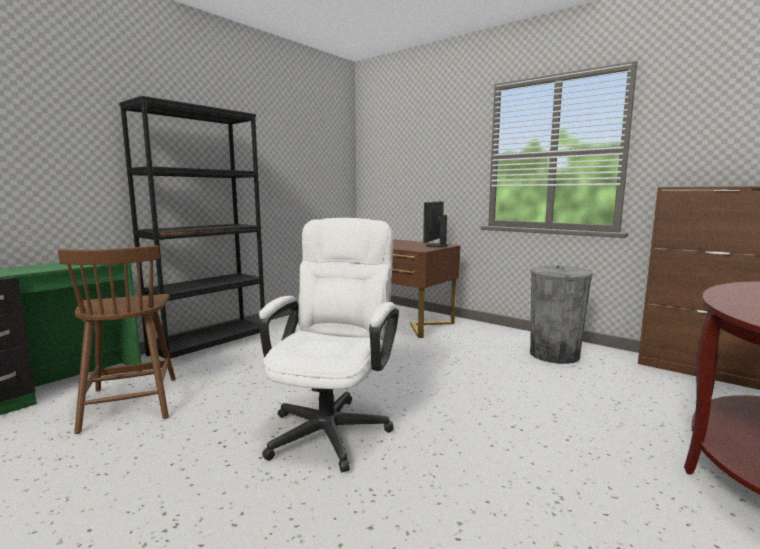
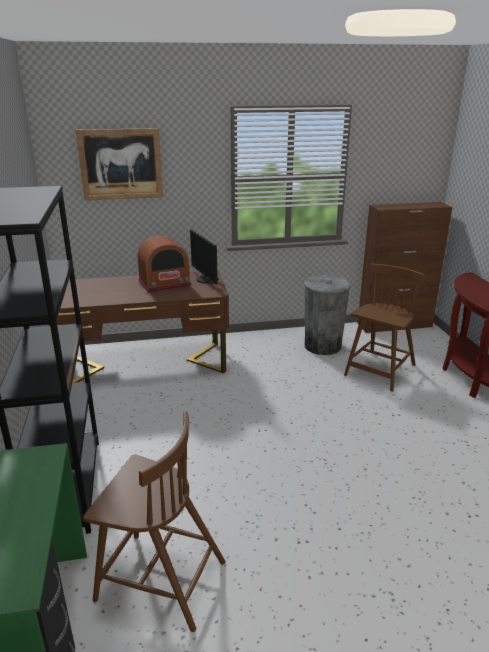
camera: 50 degrees left, 15 degrees up
(333, 426) = (327, 479): white office chair -> none
(401, 243) = (164, 283): none -> radio
(405, 145) = (121, 164): none -> picture
(582, 393) = (380, 371): none -> brown chair

